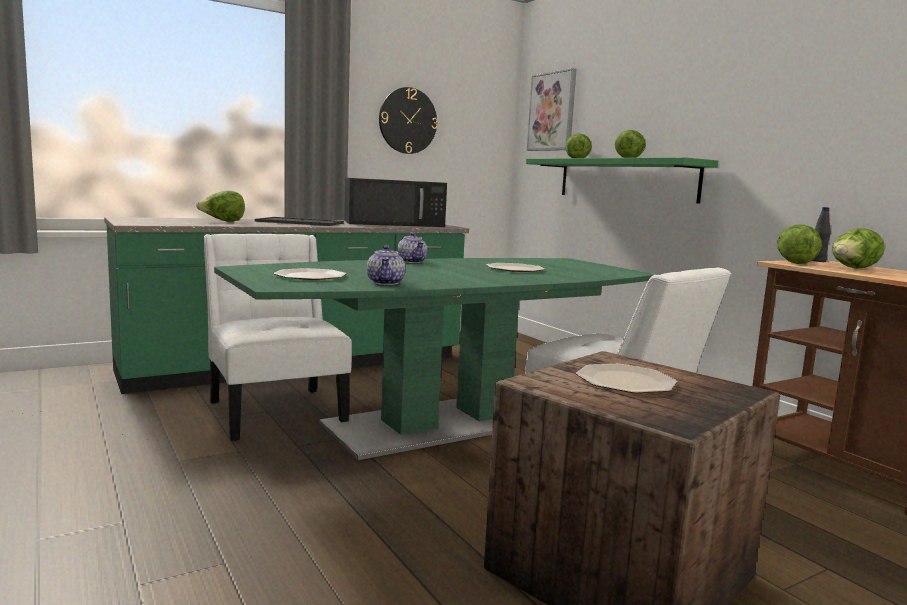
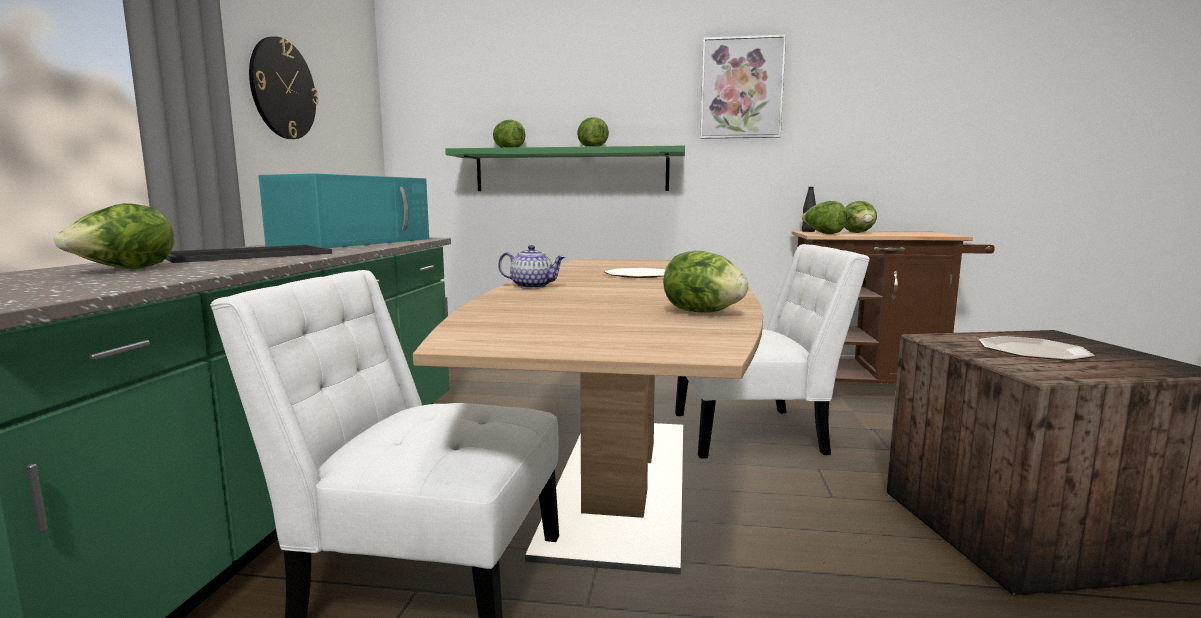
camera: 50 degrees left, 0 degrees up
(309, 276) = (612, 328): plate -> none
(386, 282) = (702, 312): teapot -> lettuce
(395, 223) = (355, 242): black microwave -> turquoise microwave
(447, 422) = (622, 479): green dining table -> brown dining table
(552, 111) = (445, 93): picture -> picture (741, 88)

